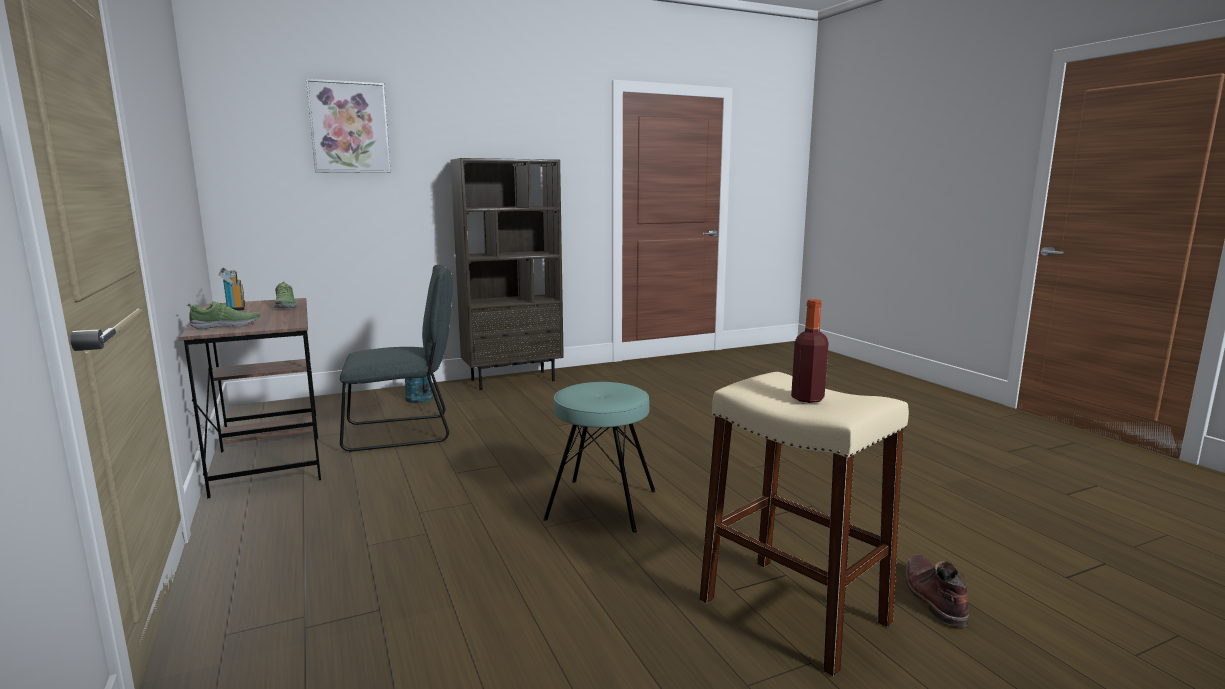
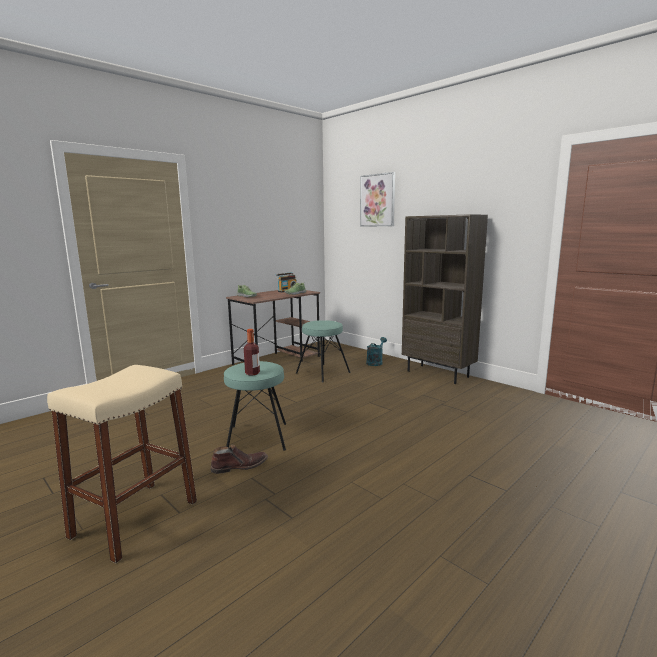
camera: 70 degrees right, 0 degrees up
(403, 432) = (323, 373): grey chair -> turquoise stool
(807, 398) = (109, 382): bottle -> bottle (252, 373)
(932, 597) = (148, 587): brown boot -> brown boot (239, 466)

